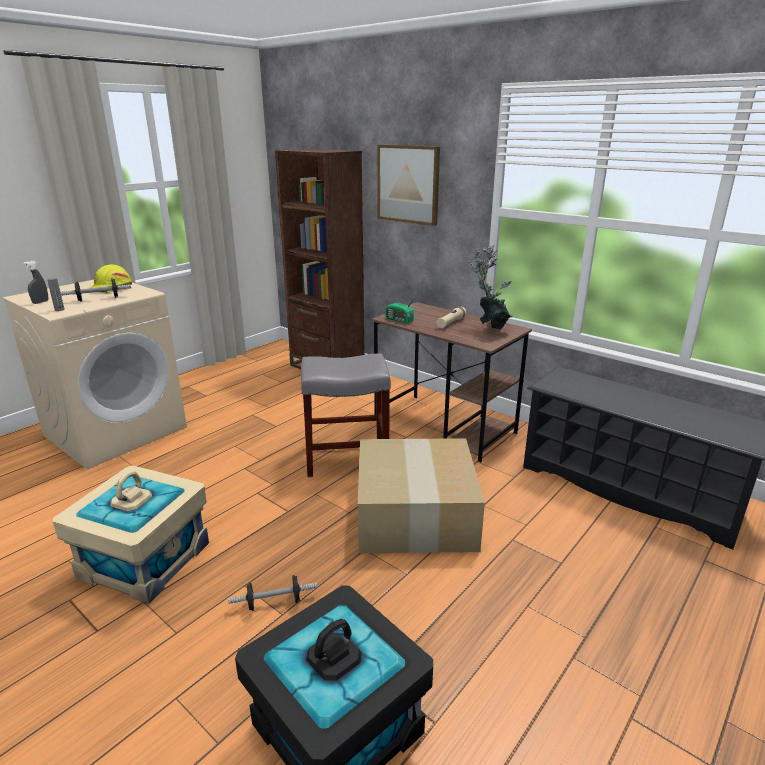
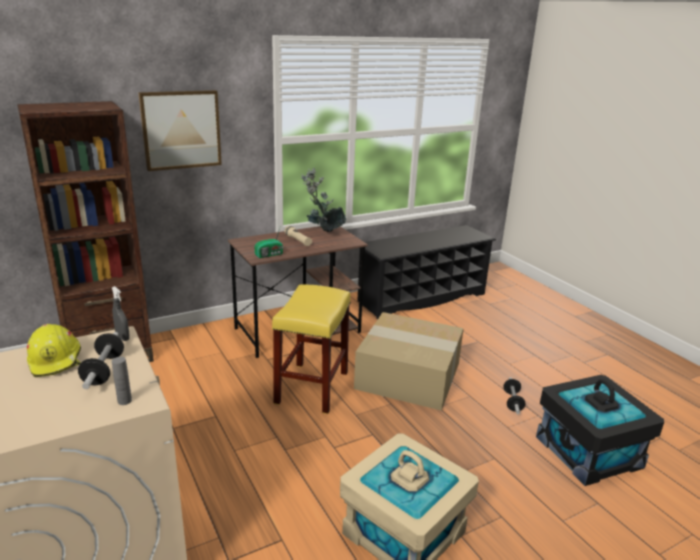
camera: 70 degrees left, 0 degrees up
(40, 302) = (55, 420): grey spray bottle -> grey spray bottle (122, 337)
(274, 602) = (482, 460): dumbbell -> dumbbell (512, 402)
(345, 459) = (312, 388): grey stool -> yellow stool

